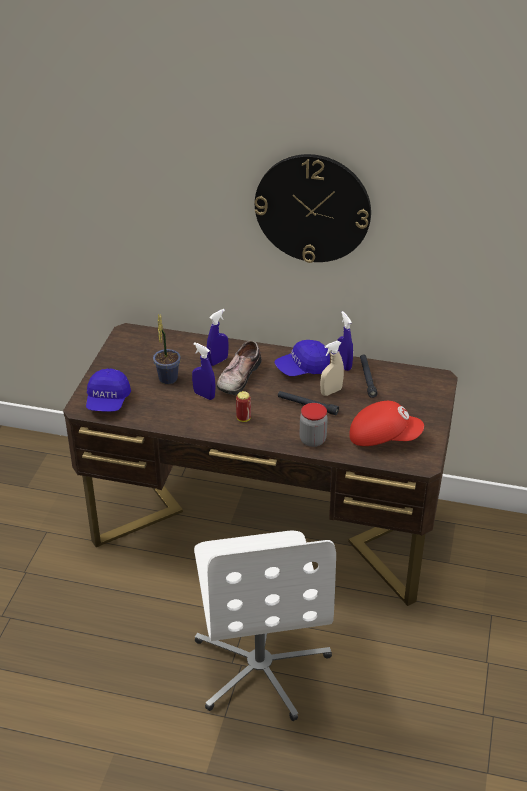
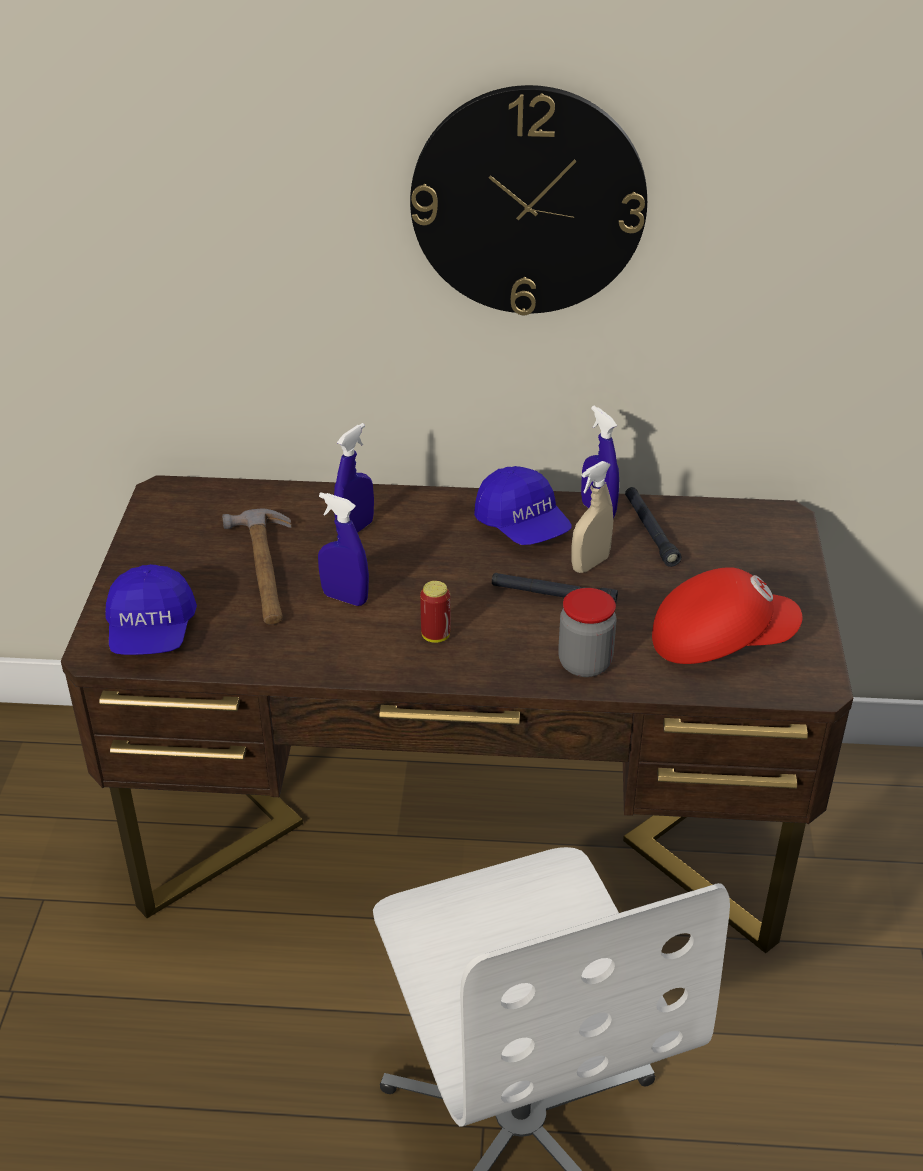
camera: 10 degrees left, 0 degrees up
(168, 377) = (264, 570): potted plant -> hammer
(237, 376) = (401, 554): shoe -> none
(302, 369) = (523, 526): blue cap -> blue cap turned 90 degrees counterclockwise

